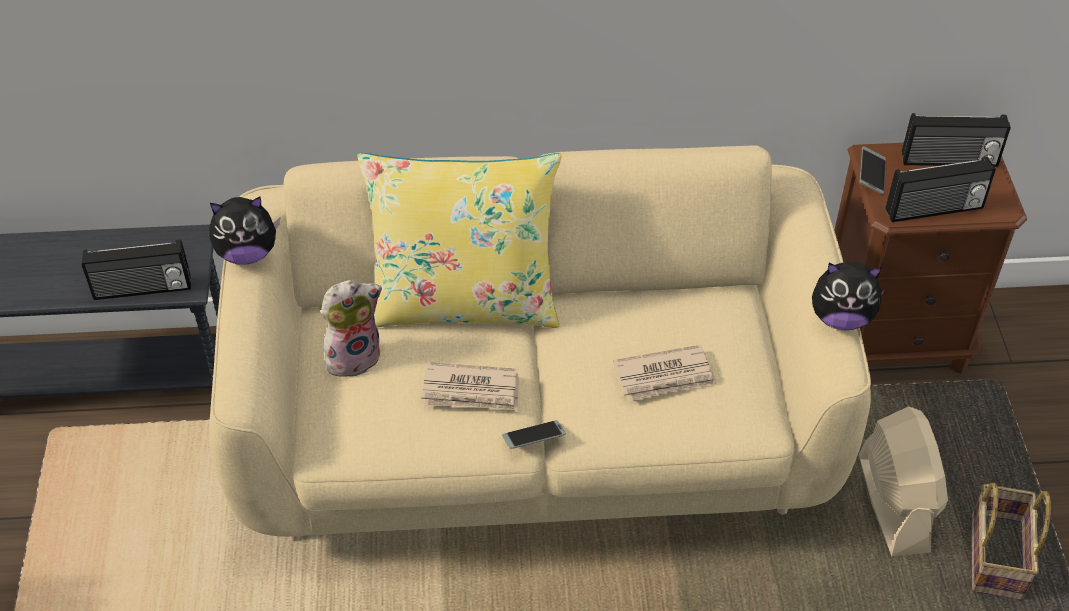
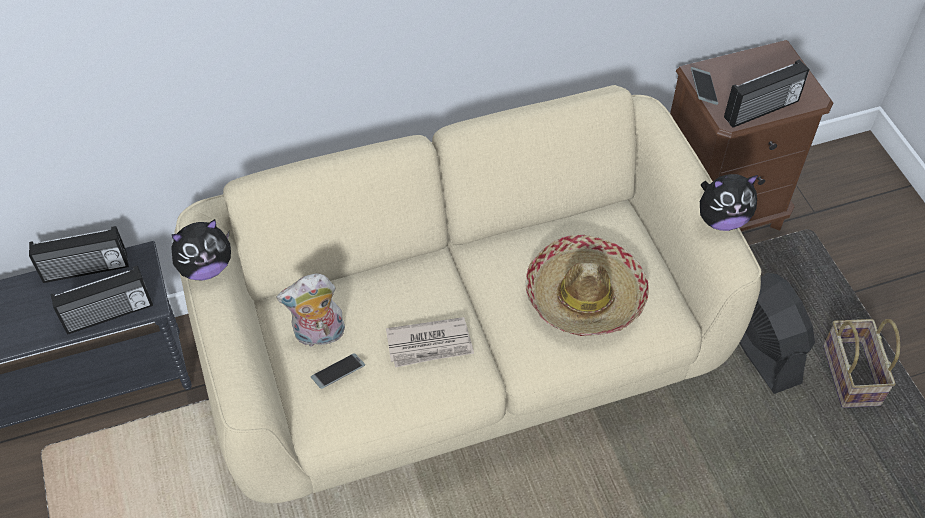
camera: 15 degrees left, 5 degrees up
(354, 356) = (318, 336): plush toy -> plush toy turned 150 degrees counterclockwise
(464, 302) = (396, 266): yellow pillow -> none
(533, 438) = (494, 375): phone -> phone (338, 374)
(665, 376) = (585, 296): newspaper -> hat
(893, 503) = (761, 349): beige fan -> black fan
(949, 161) = (759, 65): radio -> radio (86, 270)

